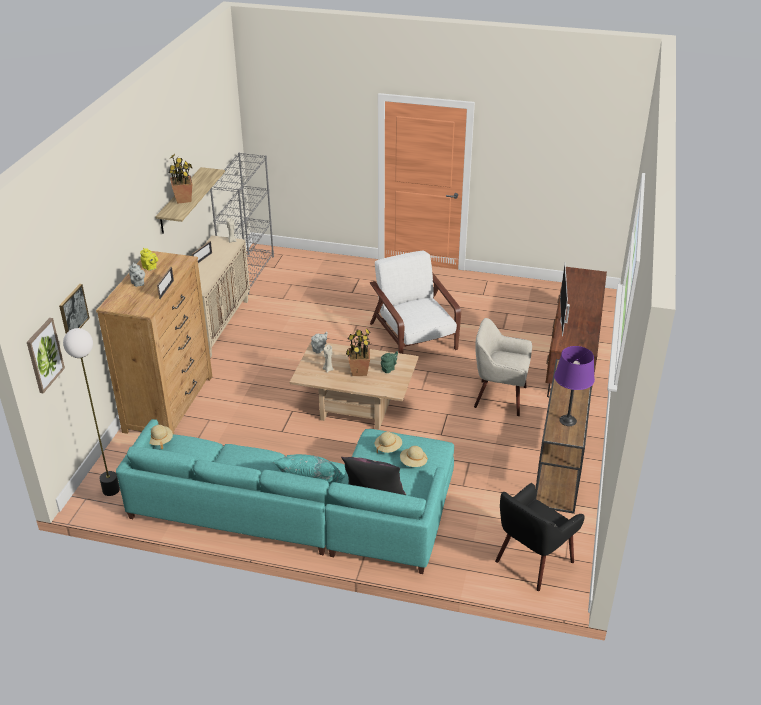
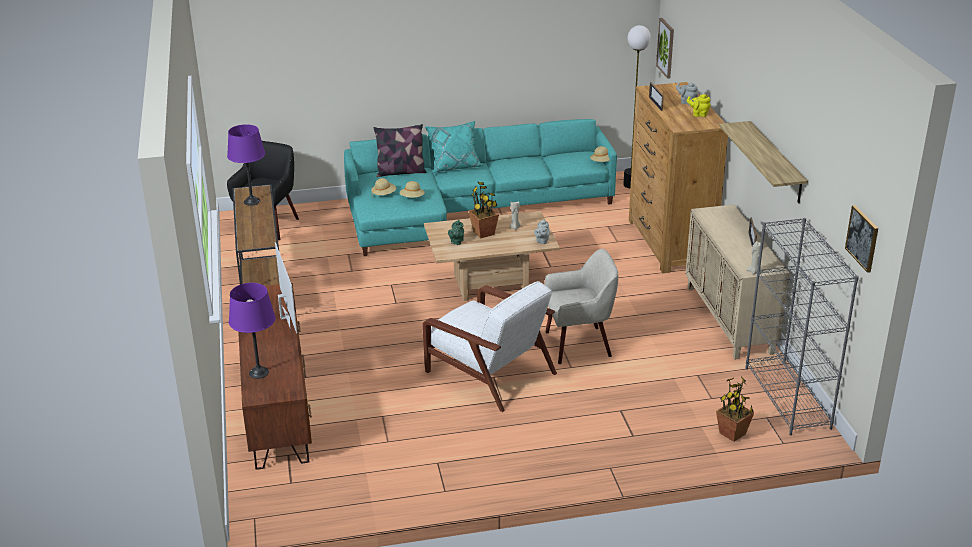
camera: 155 degrees right, 5 degrees down
(73, 311) = (684, 57): picture -> picture (862, 238)
(183, 199) = (754, 141): potted plant -> potted plant (732, 433)
(499, 397) = (349, 332): beige armchair -> beige armchair (579, 344)
(591, 288) = (259, 372): none -> purple table lamp

